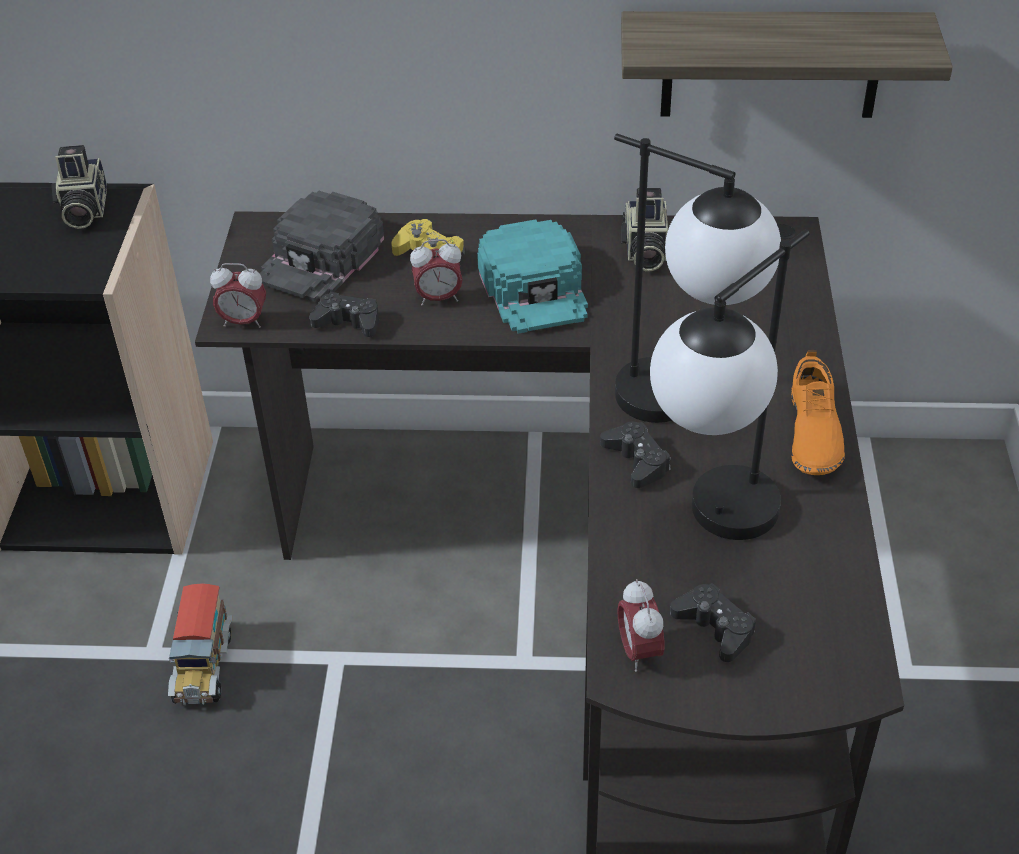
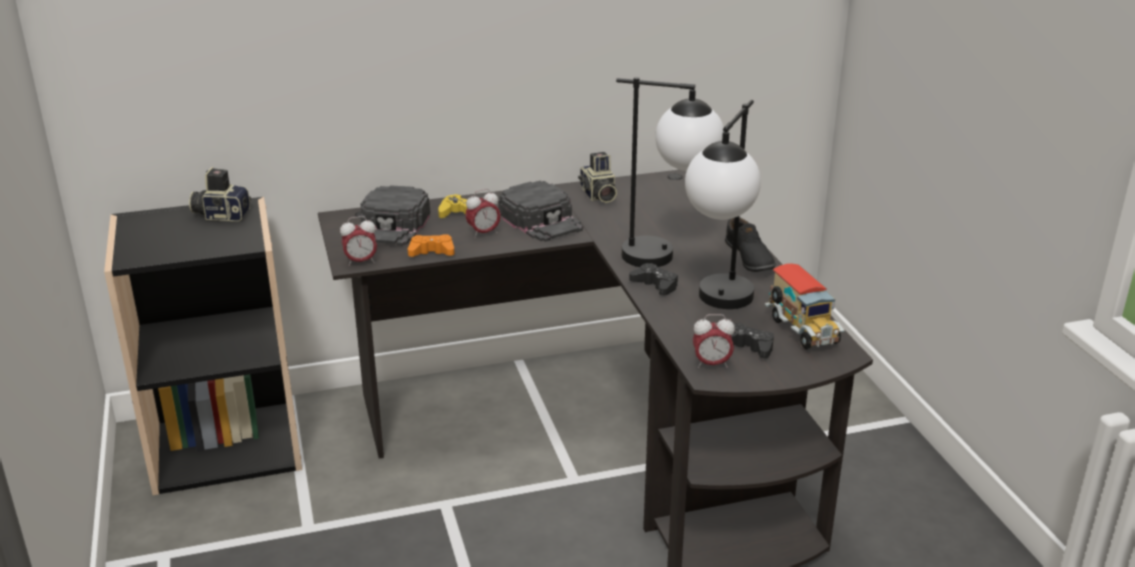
camera: 20 degrees left, 15 degrees down
(83, 210) = (222, 214): camera -> camera turned 120 degrees clockwise
(202, 667) = (350, 528): toy truck -> toy truck (801, 331)
(348, 322) = (431, 252): black game controller -> orange game controller
(535, 288) = (541, 220): turquoise cap -> black cap
(639, 651) = (711, 364): alarm clock -> alarm clock turned 60 degrees counterclockwise
(771, 64) = (655, 71): shelf -> none
(811, 433) = (748, 258): orange shoe -> black shoe

